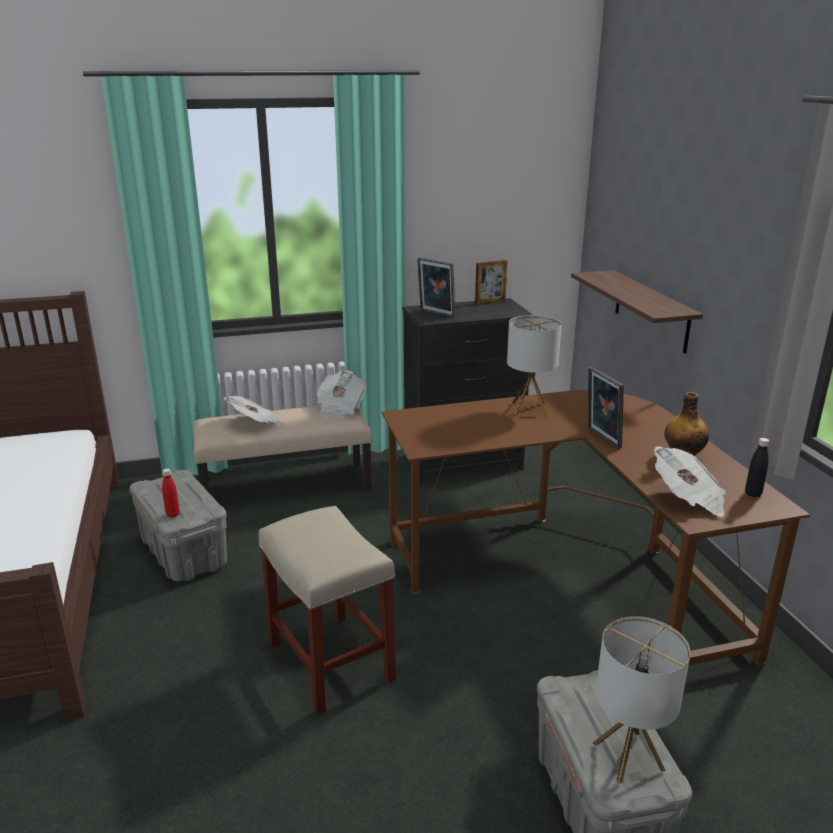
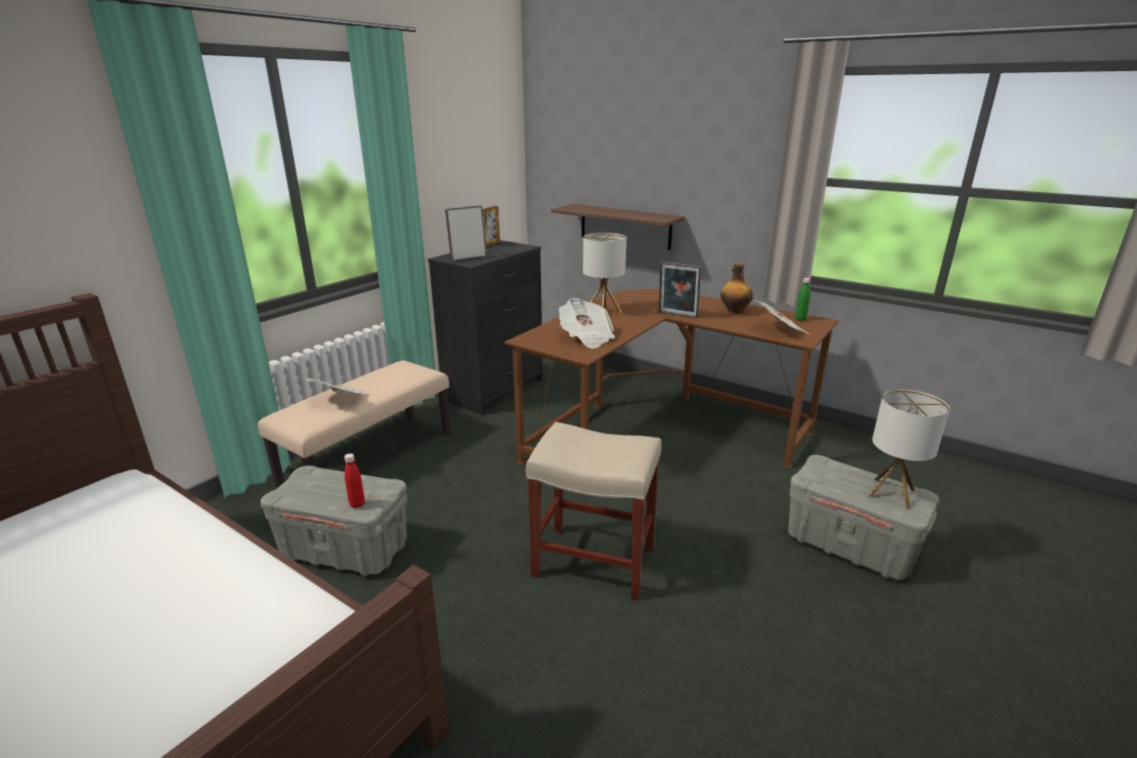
camera: 40 degrees left, 0 degrees up
(339, 408) = (400, 366): newspaper -> newspaper (586, 338)
(436, 314) = (468, 258): picture frame -> picture frame turned 150 degrees clockwise
(753, 494) = (800, 319): black bottle -> green bottle

